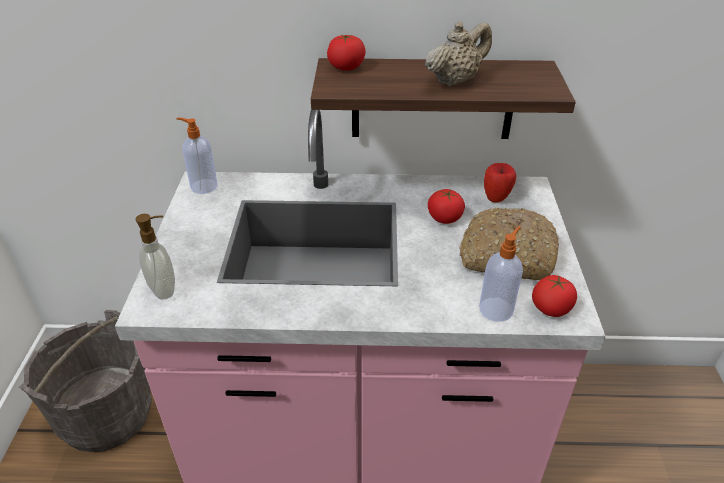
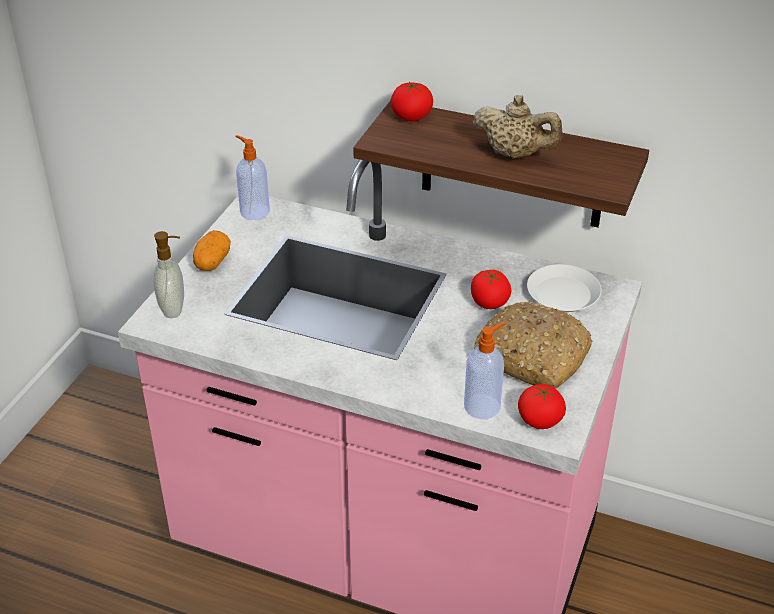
camera: 20 degrees right, 0 degrees up
(106, 414) = (118, 444): grey bucket -> none
(184, 237) = (212, 261): none -> potato
(455, 81) = (515, 154): beige teapot -> beige teapot turned 45 degrees clockwise
(496, 199) = (562, 294): apple -> white plate

